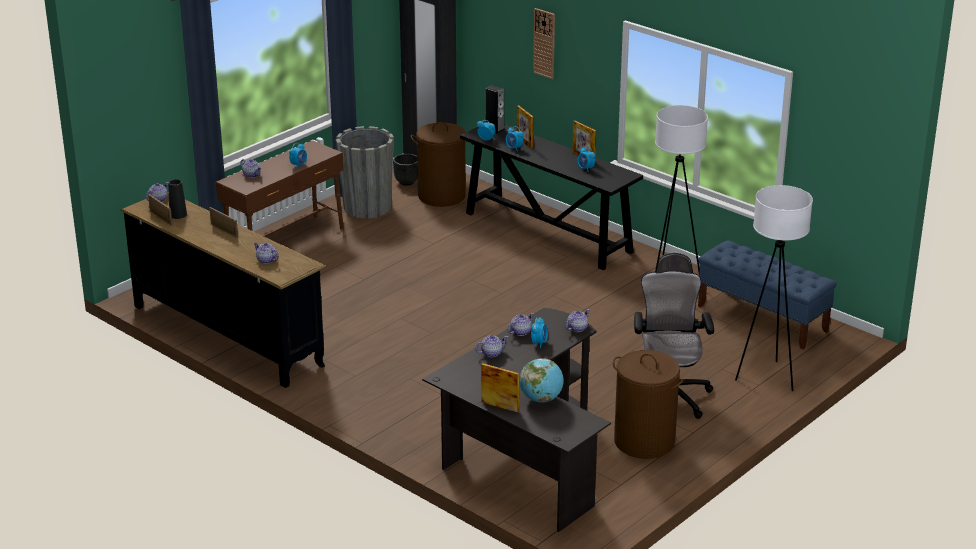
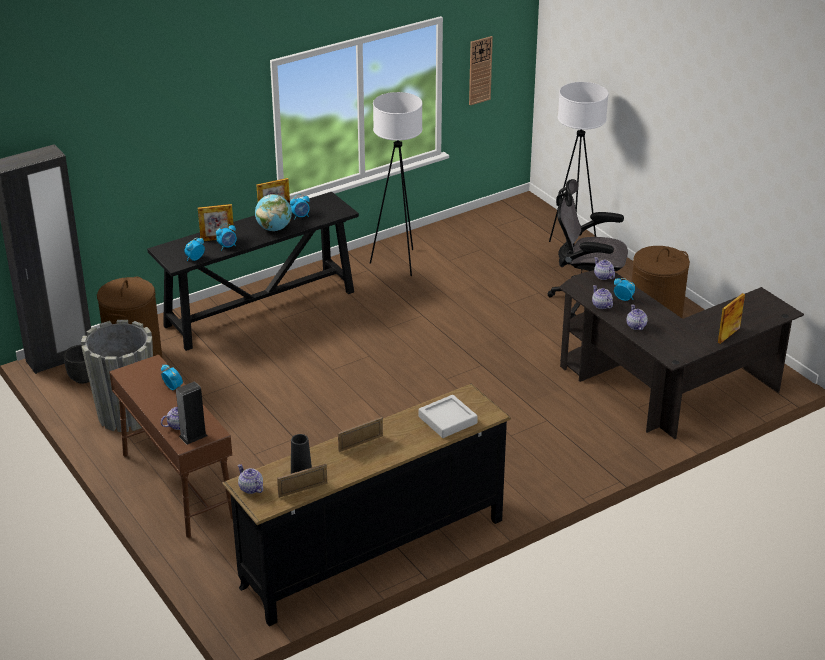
camera: 75 degrees left, 5 degrees up
(266, 260) = (447, 420): teapot -> grey tray
(494, 129) = (173, 250): speaker -> speaker (193, 436)
(541, 399) = (720, 313): globe -> globe (274, 228)
(544, 43) = (178, 135): wall clock -> wall clock (480, 70)
(762, 318) = (478, 232): blue bench -> none

